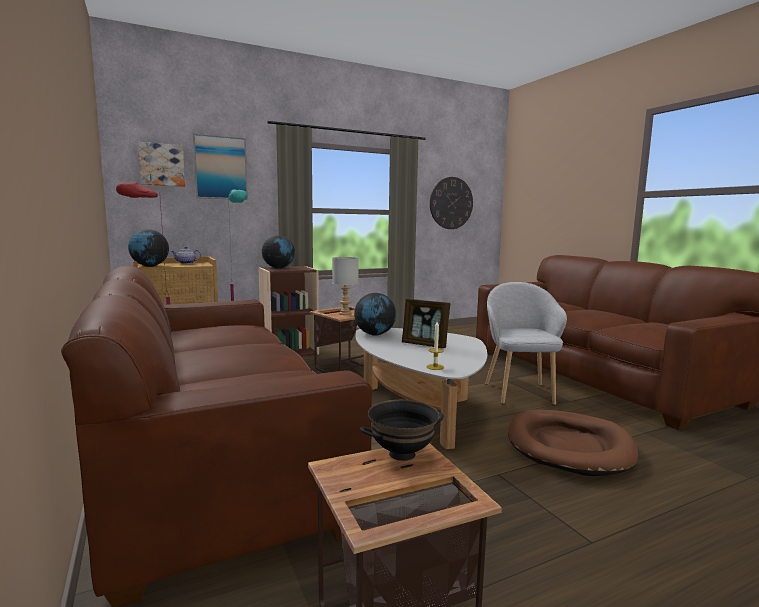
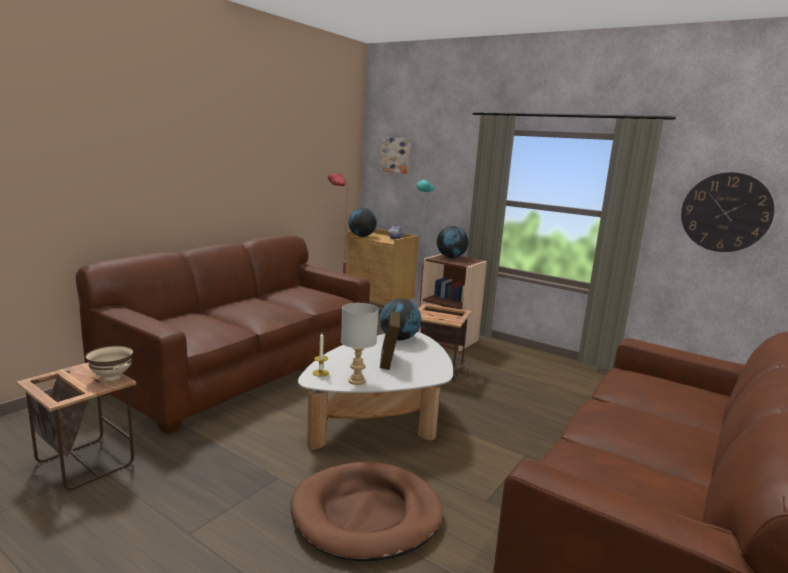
camera: 60 degrees right, 5 degrees up
(220, 168) = (436, 157): picture -> none
(344, 314) = (432, 314): grey table lamp -> grey table lamp (356, 381)
(402, 454) = (112, 377): black bowl -> beige bowl
(519, 392) = (493, 470): grey armchair -> none

